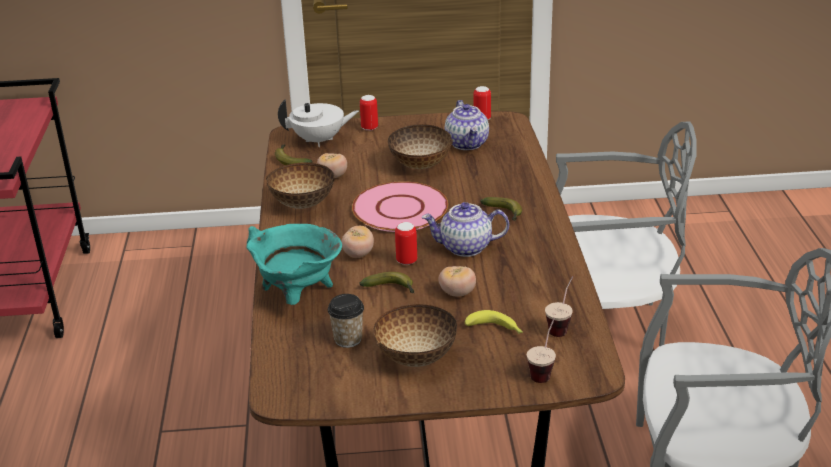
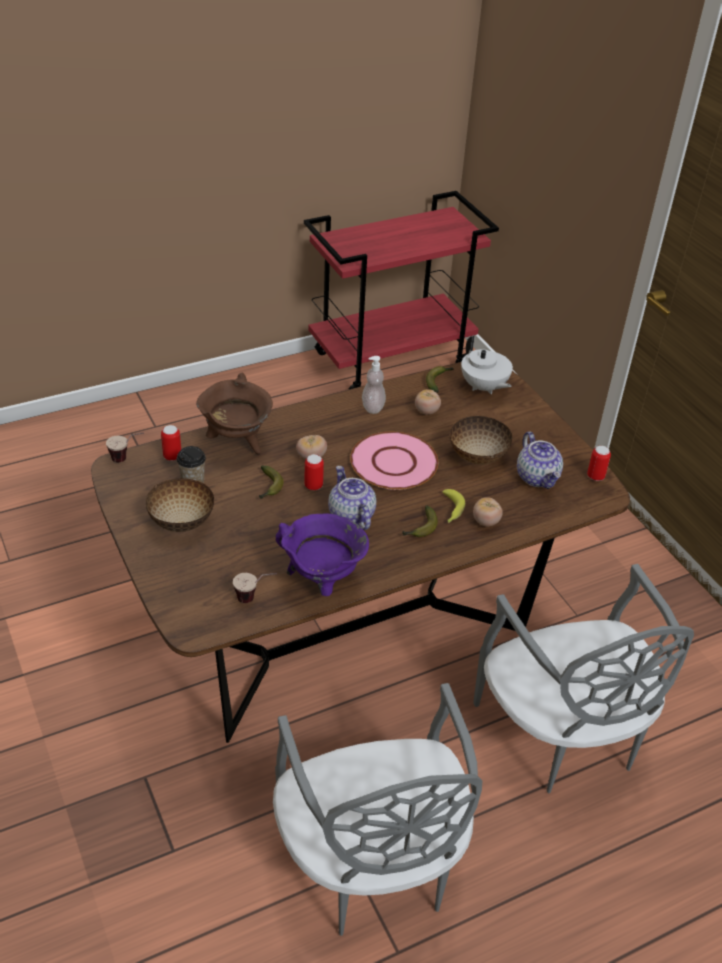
camera: 65 degrees right, 10 degrees up
(298, 297) = (237, 441): turquoise cooking pot -> brown cooking pot
(303, 203) = (373, 407): bowl -> soap dispenser
(369, 128) = (526, 410): can -> can (172, 456)
(457, 293) = (278, 526): tomato -> tomato (486, 521)
(467, 143) = (538, 477): teapot -> teapot turned 75 degrees counterclockwise
(495, 329) = (235, 559): banana -> banana (450, 510)
(544, 370) = (188, 598): cup -> cup (127, 458)
(553, 281) = (322, 581): none -> purple cooking pot

